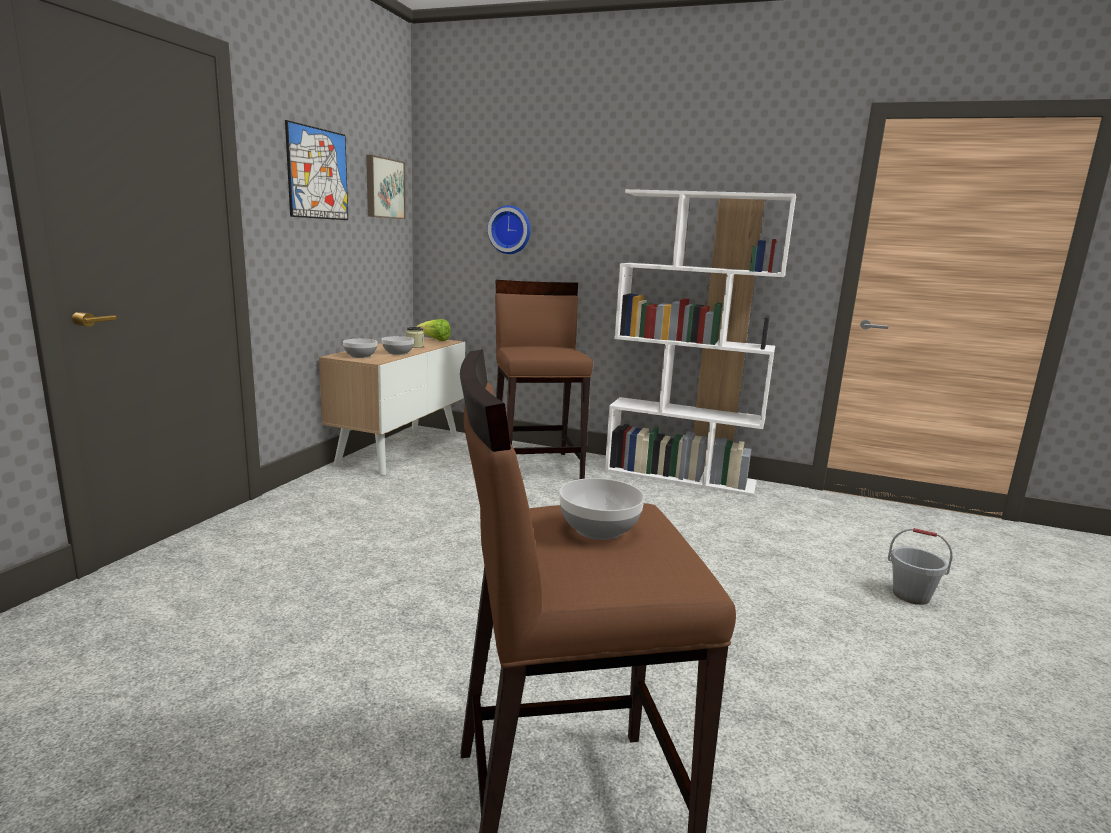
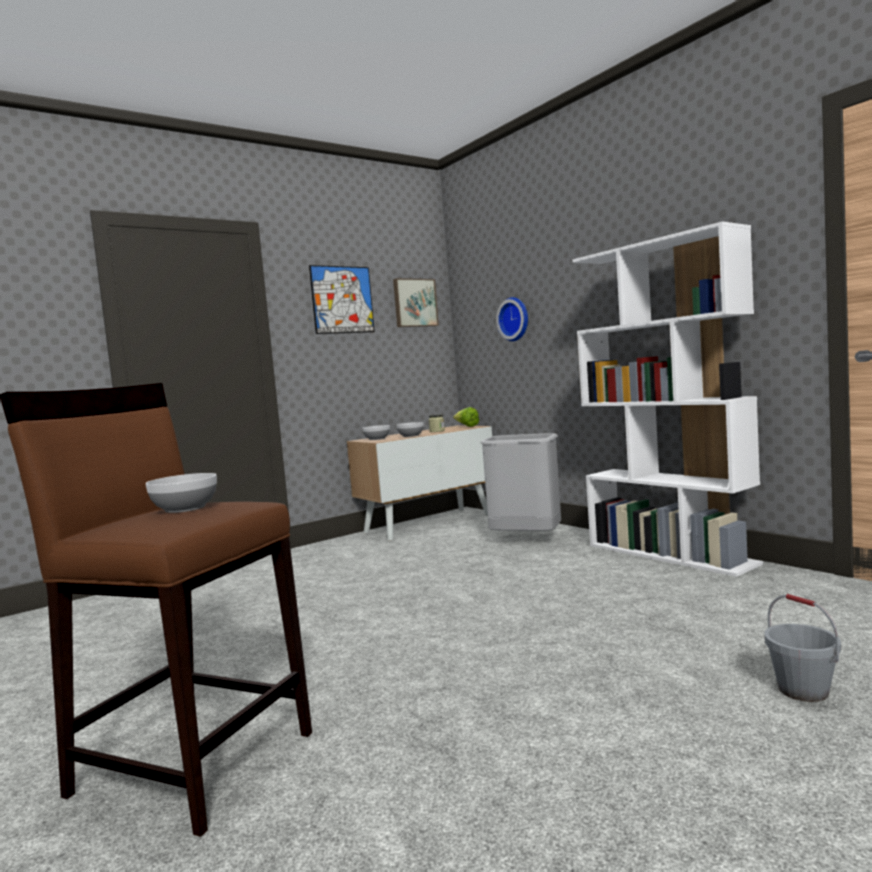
camera: 35 degrees right, 10 degrees down
(537, 467) = (526, 540): brown stool -> grey trash can

